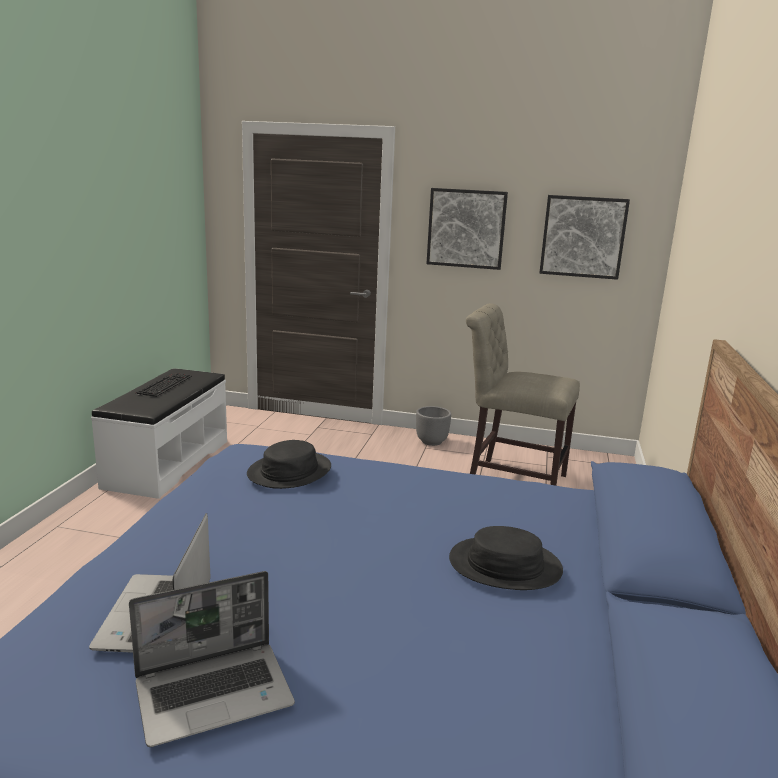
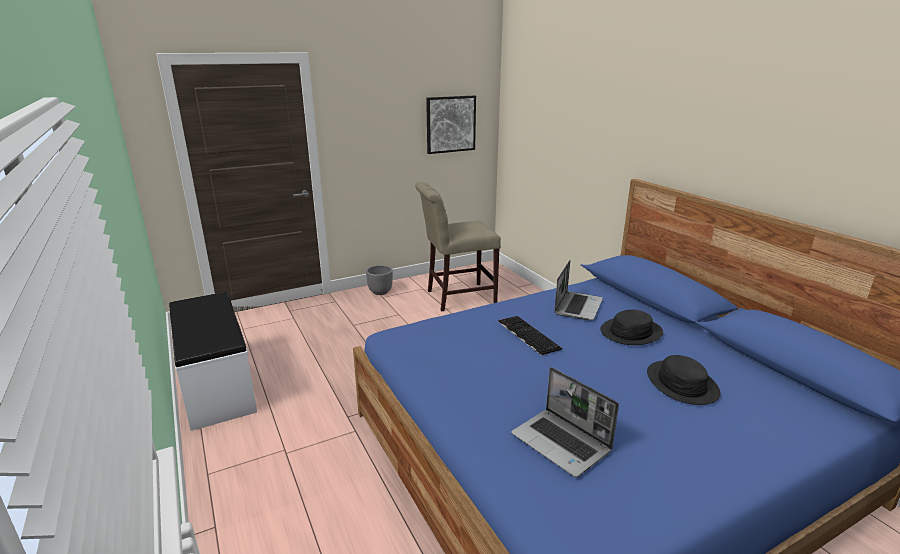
camera: 40 degrees left, 5 degrees up
(164, 384) = (195, 317): keyboard -> keyboard (527, 335)
(215, 692) = (654, 454): laptop -> laptop (577, 306)
(289, 471) = (458, 333): black hat -> black hat (681, 383)
(466, 228) = (374, 129): picture -> none

